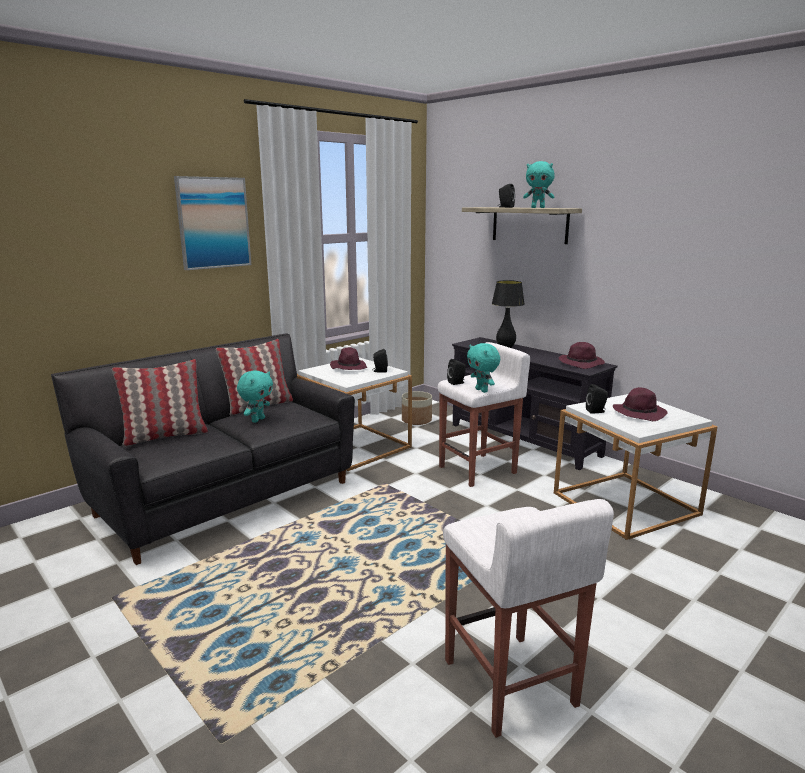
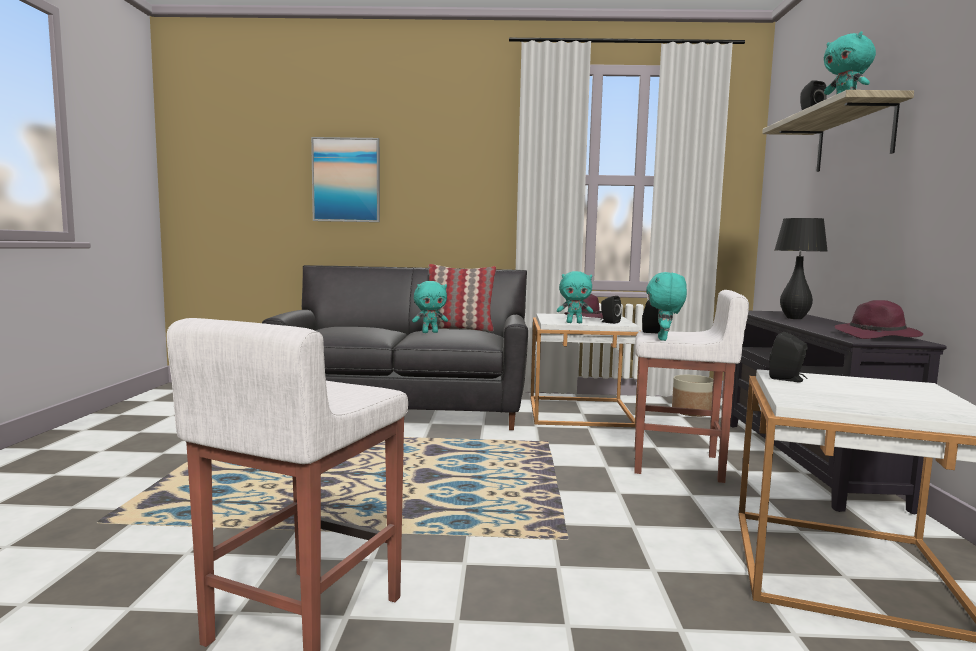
camera: 45 degrees right, 10 degrees down
(165, 436) = (350, 327): pillow -> none
(213, 223) = (473, 157): picture -> picture (346, 180)
(362, 379) = (574, 322): none -> turquoise plush toy
(639, 413) = (866, 394): purple hat -> none

